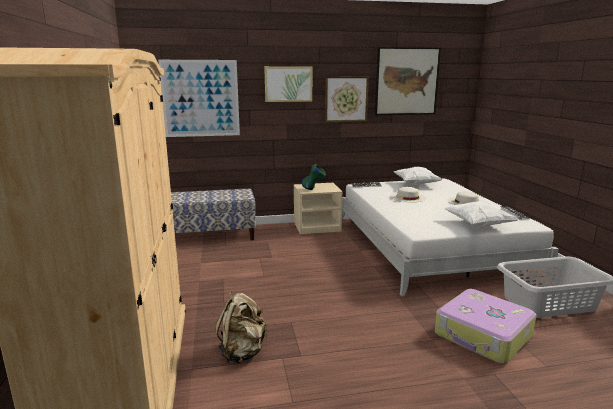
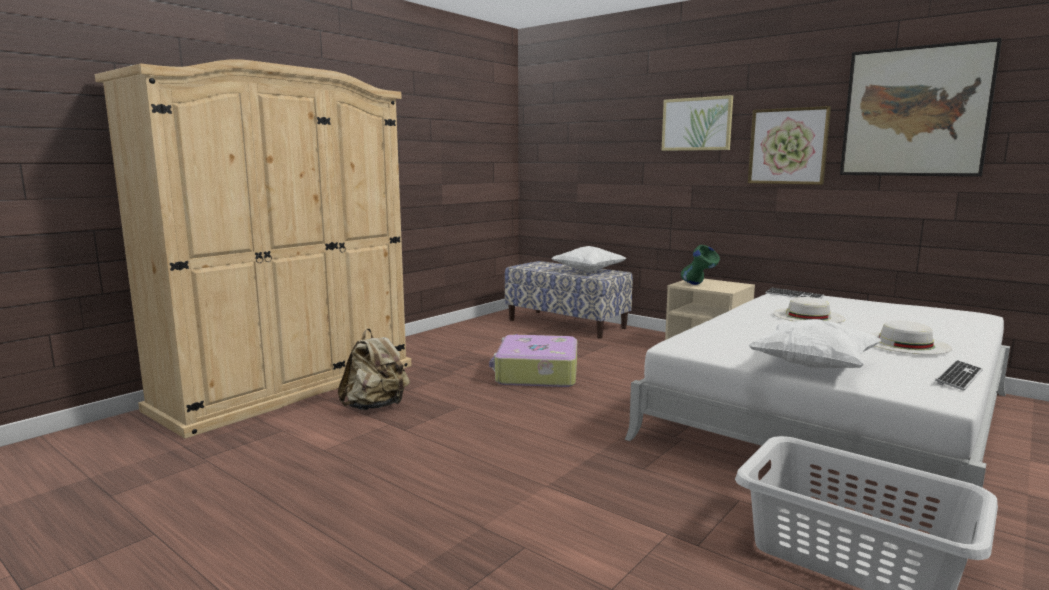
camera: 50 degrees right, 5 degrees down
(200, 98) = (587, 146): picture -> none
(416, 184) = (890, 308): white pillow -> white pillow (588, 271)
(483, 336) = (617, 517): suitcase -> suitcase (536, 374)

